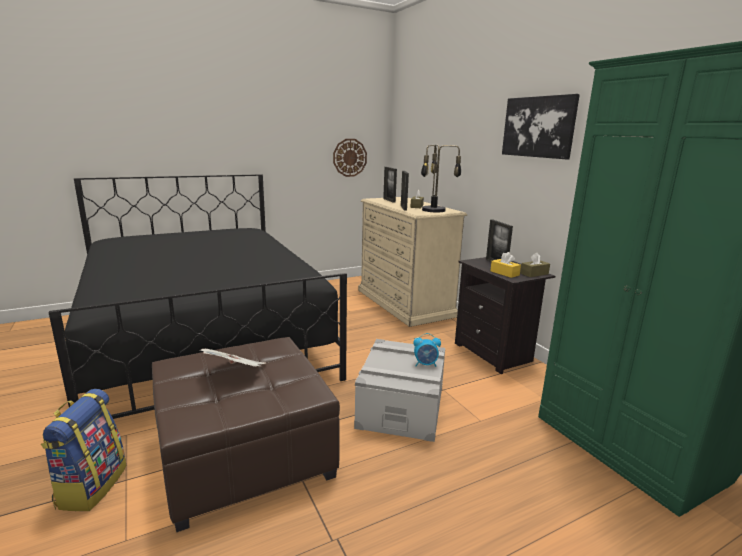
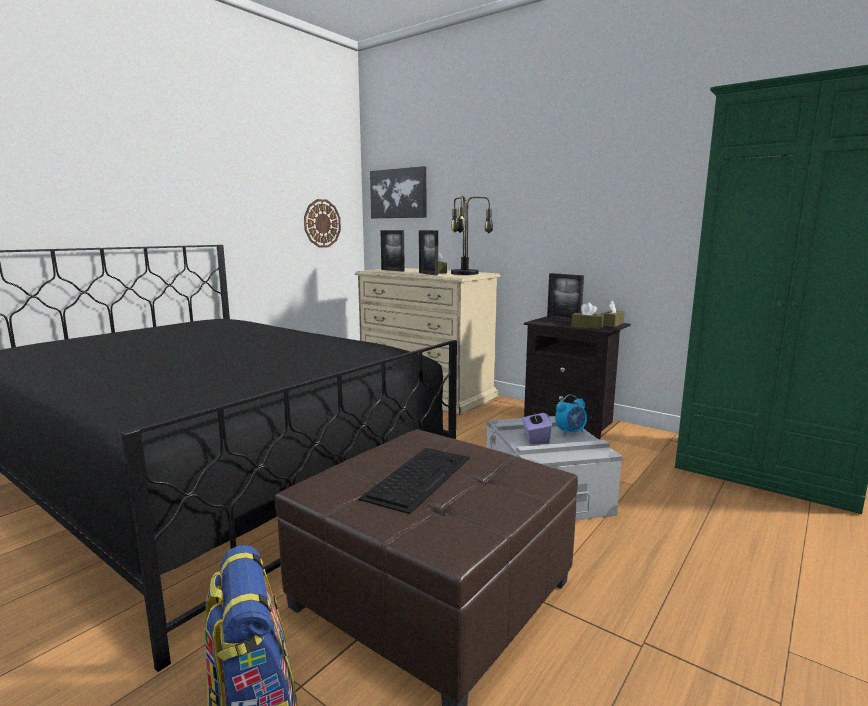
camera: 25 degrees left, 5 degrees down
(236, 372) = (419, 476): newspaper -> keyboard
(391, 362) = (535, 438): none -> purple tissue box
(504, 273) = (587, 326): yellow tissue box -> brown tissue box
(538, 127) = (589, 170): picture -> picture (398, 193)

